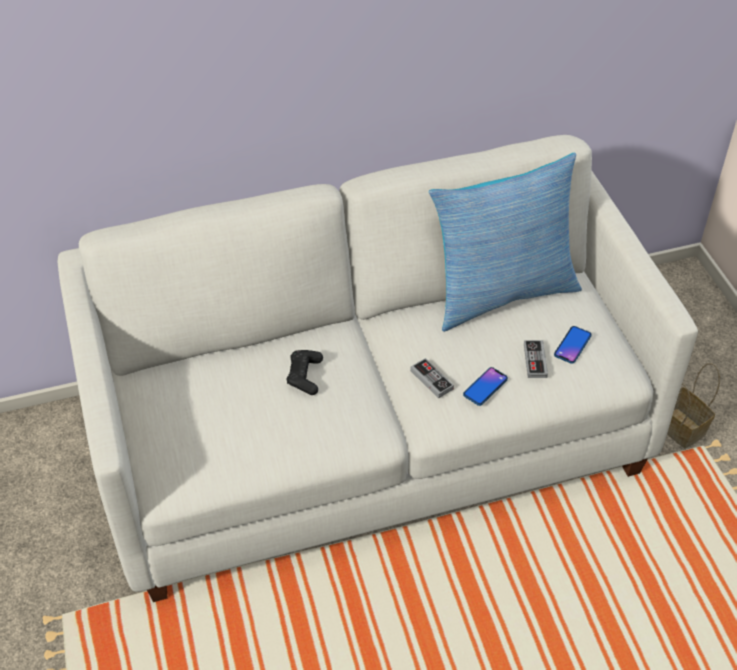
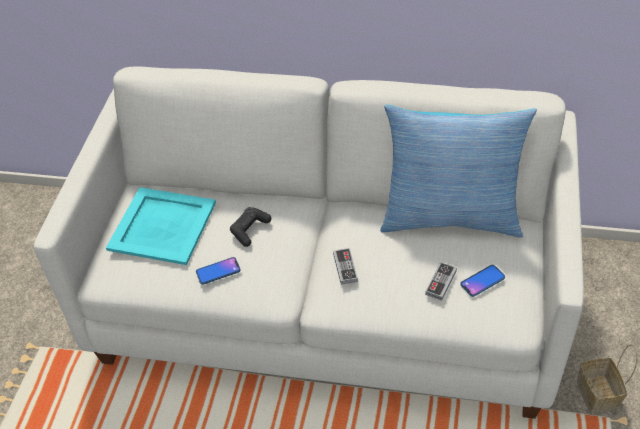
camera: 30 degrees right, 0 degrees up
(202, 405) = (163, 225): none -> turquoise tray
(485, 387) = (384, 289): phone -> phone (218, 271)

